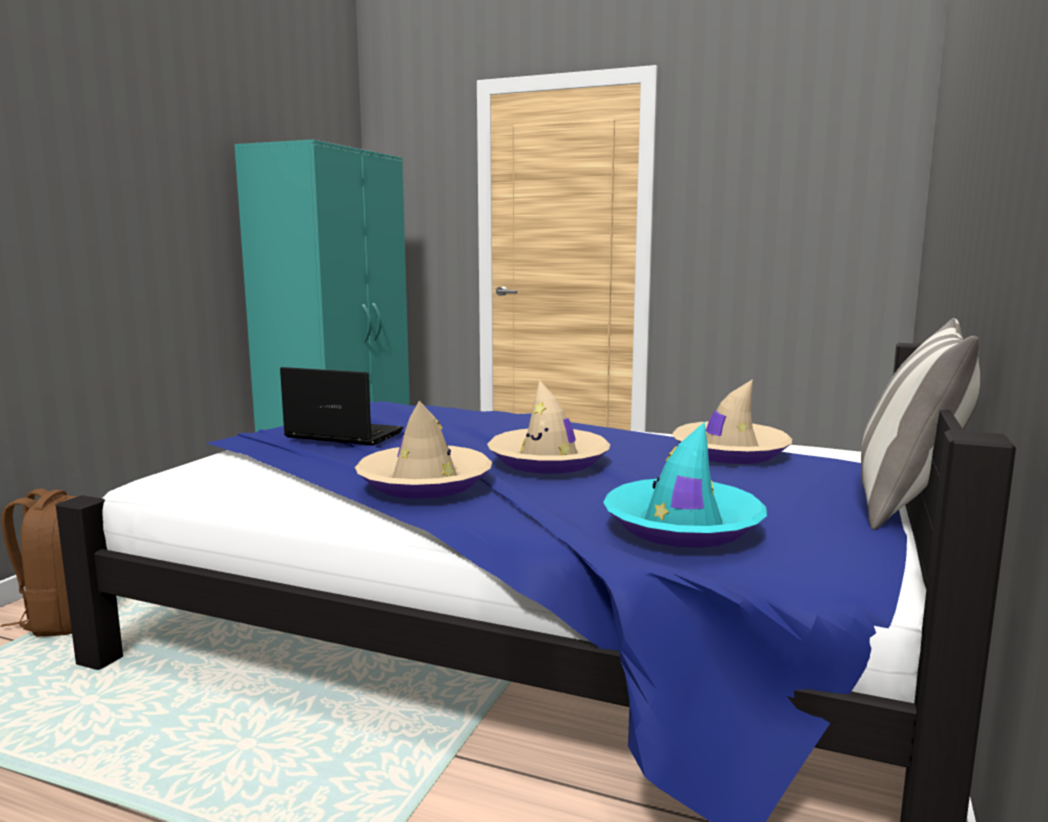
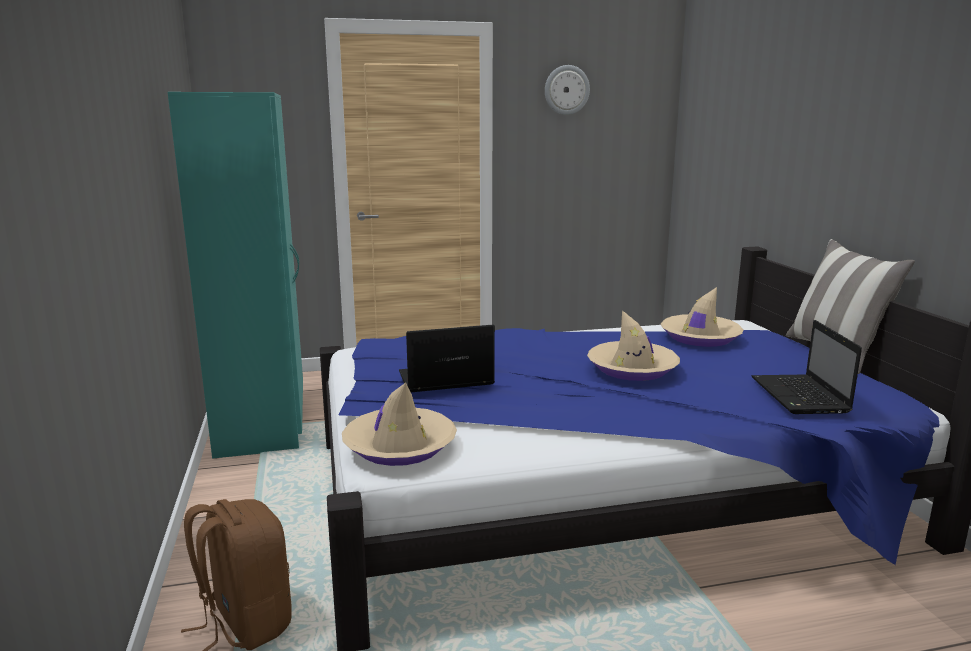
camera: 35 degrees left, 5 degrees up
(424, 483) = (611, 406): beige hat -> beige hat (399, 446)
(682, 526) = (801, 396): turquoise hat -> laptop
(752, 141) = (566, 90): none -> wall clock

